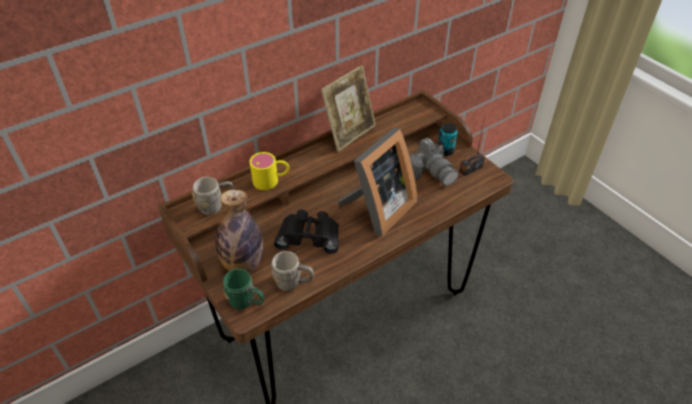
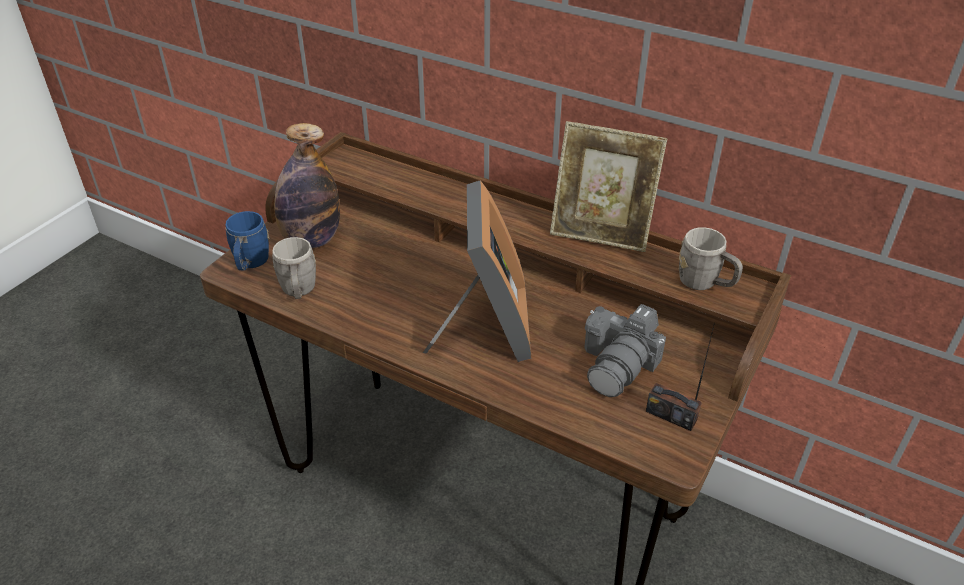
camera: 65 degrees right, 5 degrees down
(216, 205) = (369, 171): grey mug -> grey mug (705, 283)
(246, 302) = (250, 264): green mug -> blue mug
(271, 180) = (444, 196): yellow mug -> none
(309, 235) = (391, 278): black binoculars -> none
(377, 210) = (485, 329): picture frame -> picture frame turned 105 degrees counterclockwise
(445, 151) = (691, 369): can -> none

